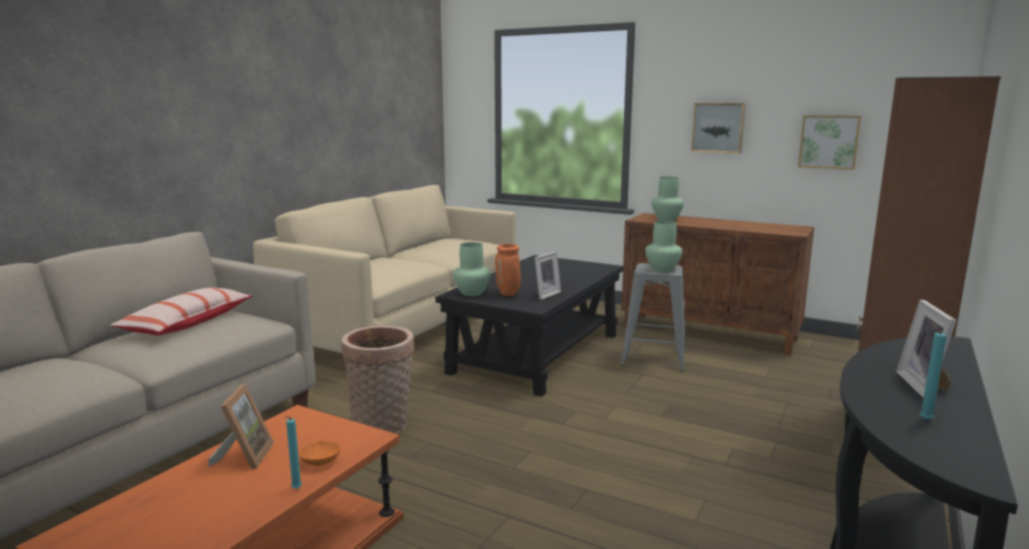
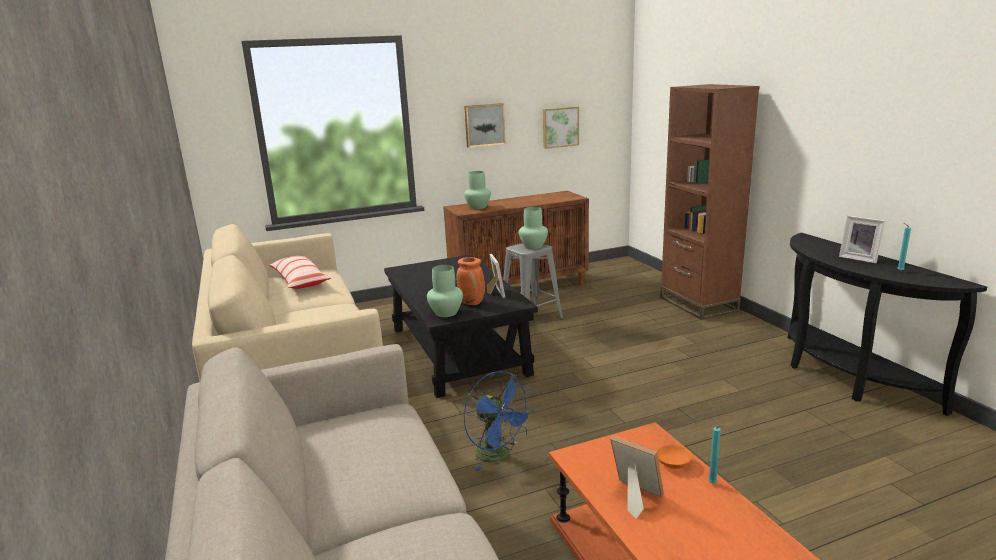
camera: 50 degrees left, 5 degrees up
(188, 323) = (337, 450): pillow -> pillow (300, 280)
(382, 427) = (498, 456): basket -> blue fan

